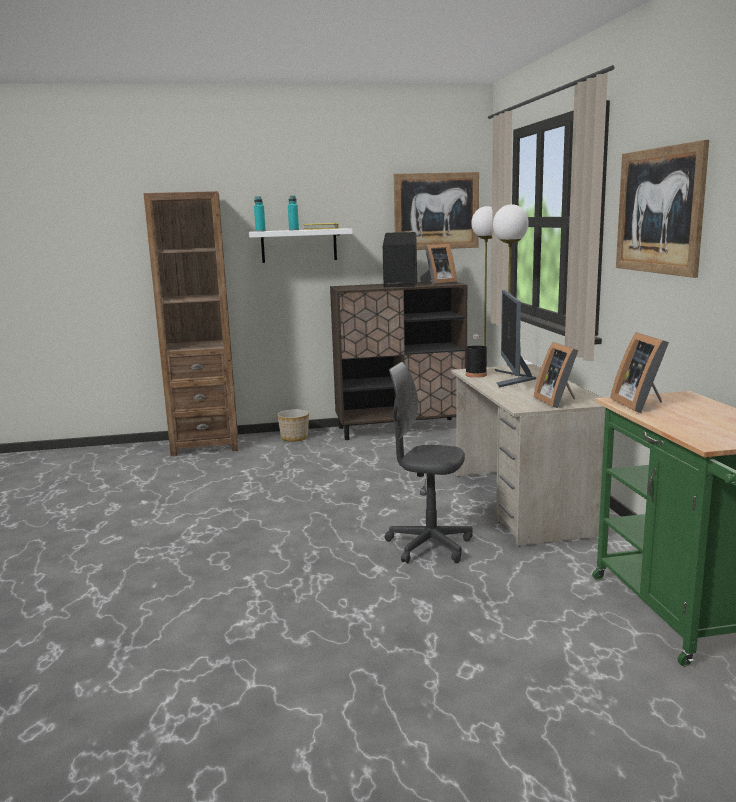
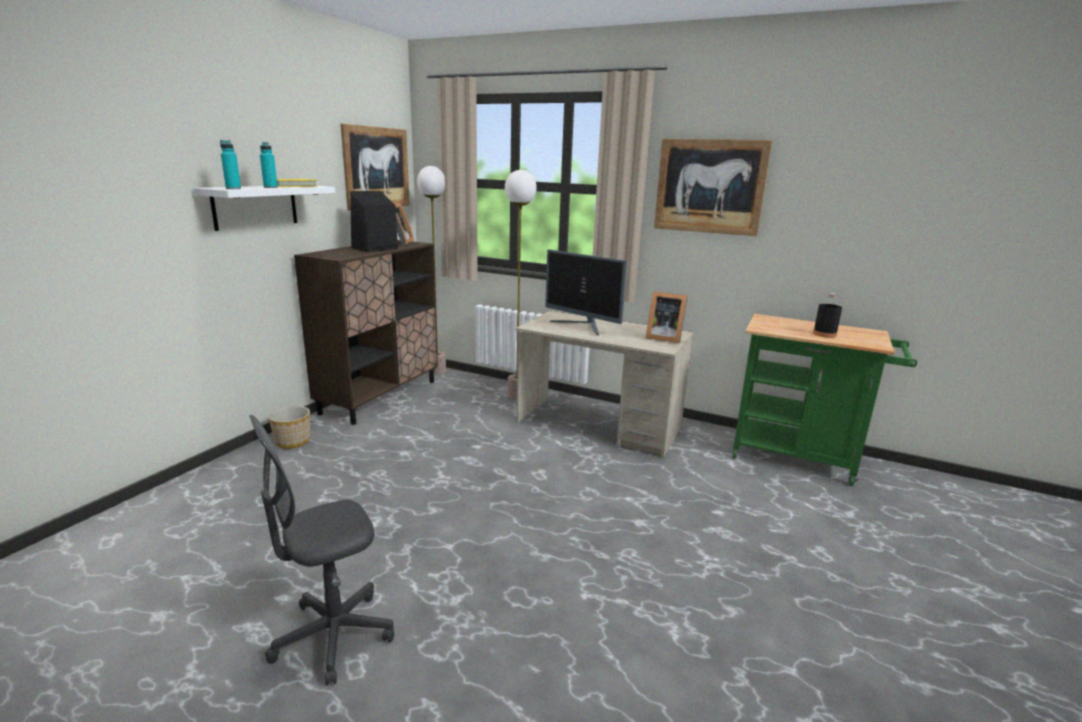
camera: 55 degrees left, 5 degrees up
(205, 445) = (192, 492): brown bookcase -> none
(429, 546) = (624, 486): grey office chair -> grey office chair (333, 636)
(476, 375) = (549, 328): black bottle -> black bottle (824, 334)
(641, 404) = (776, 329): picture frame -> none

